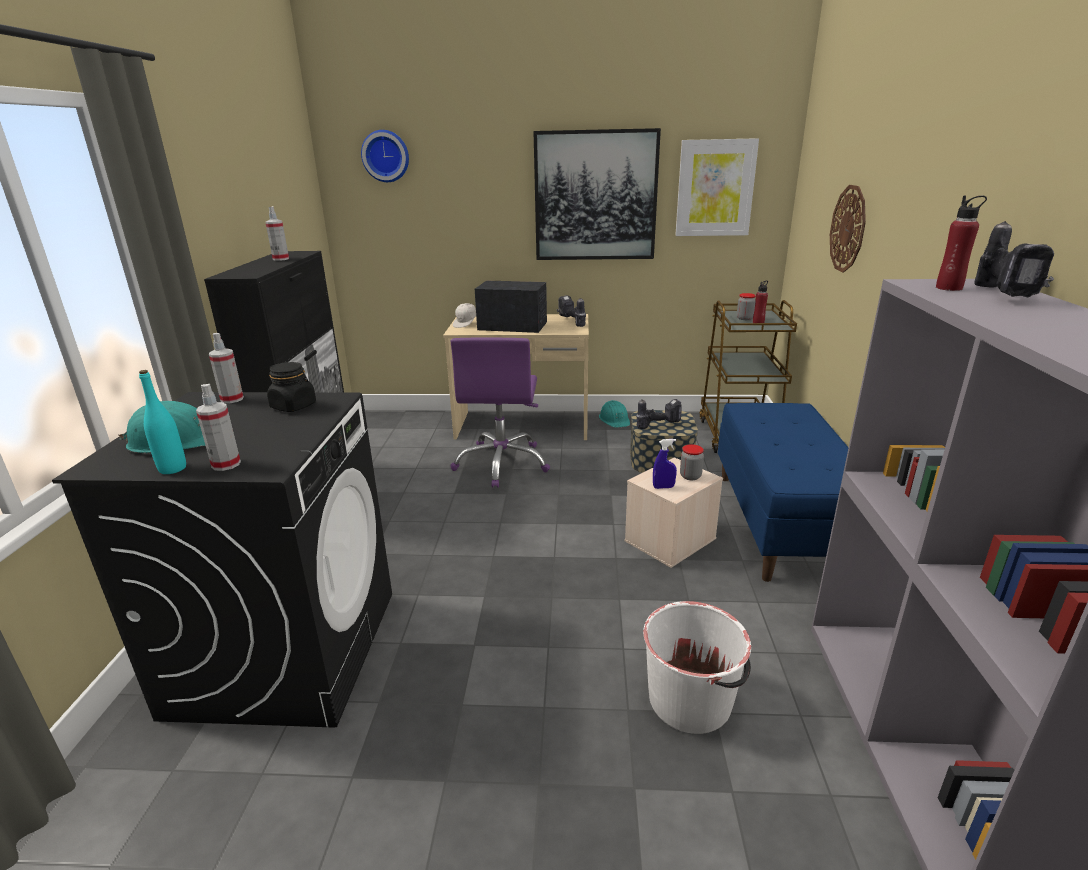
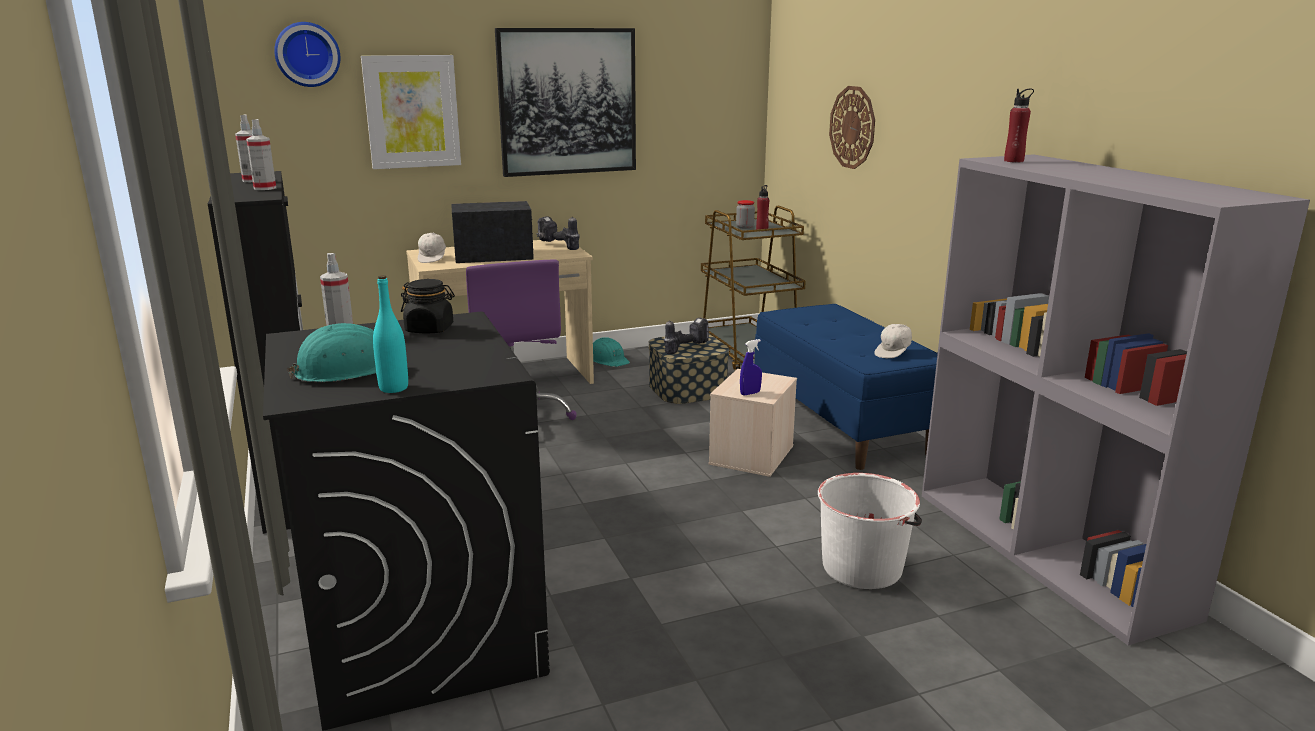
camera: 25 degrees left, 5 degrees down
(226, 464) = (448, 377): spray bottle -> spray bottle (265, 188)
(690, 476) = (767, 381): jar -> none
(715, 188) = (692, 92): picture -> picture (412, 112)
(826, 472) = (894, 353): none -> white cap
(1005, 295) = (1055, 162): power drill -> none

